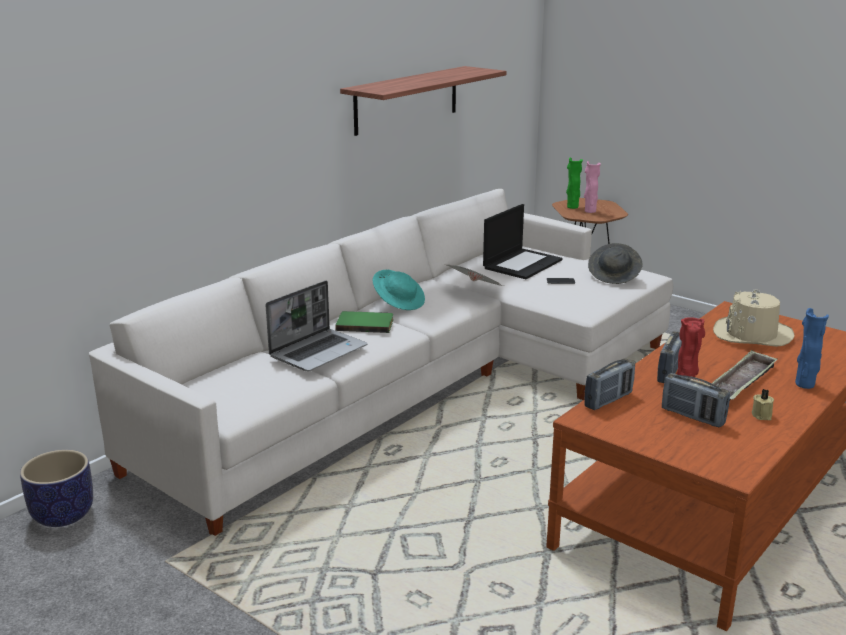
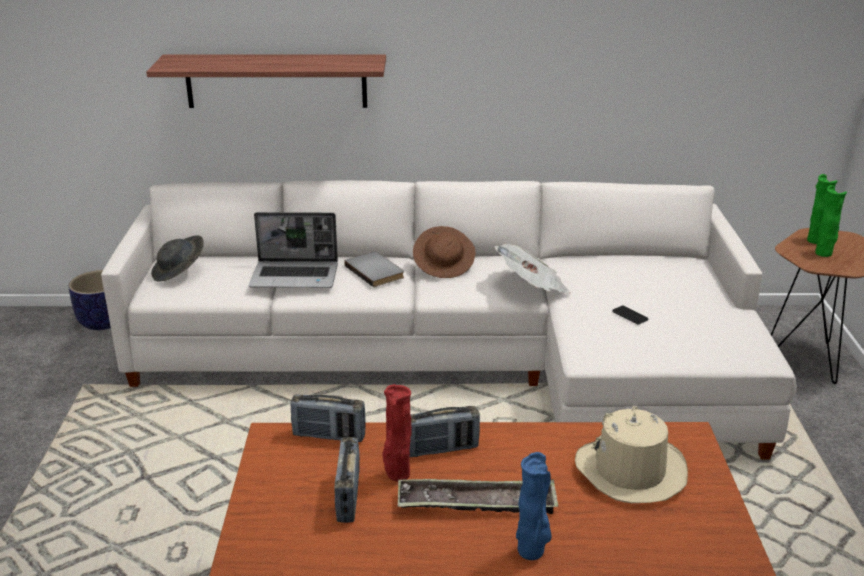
camera: 50 degrees right, 5 degrees up
(365, 324) = (376, 271): green book -> grey book
(399, 302) = (444, 265): turquoise hat -> brown hat
(407, 100) = (582, 50): shelf -> shelf (276, 81)
(522, 264) = (638, 281): laptop -> none
(590, 211) = (824, 253): pink vase -> green vase
(614, 275) = (704, 337): grey hat -> grey hat (179, 272)
(762, 415) = (406, 543): beige candle -> none

